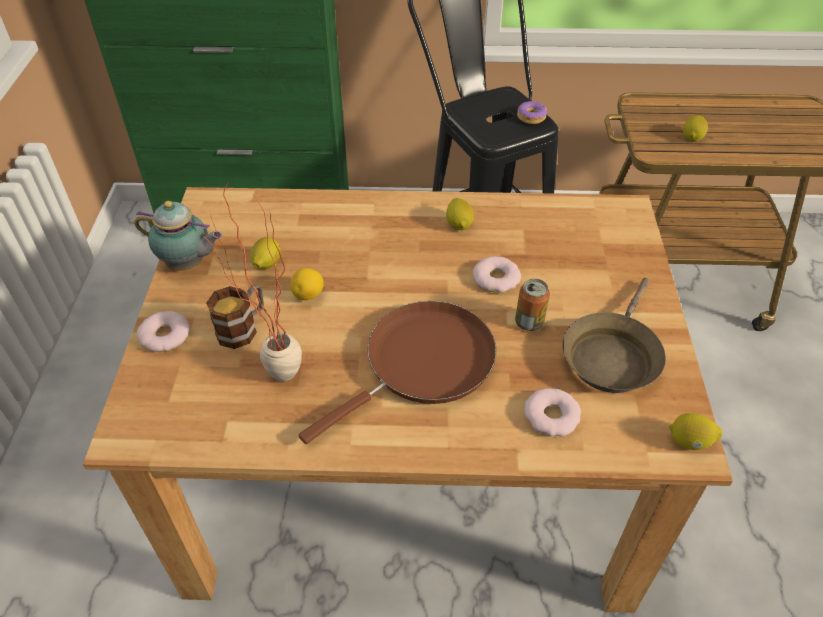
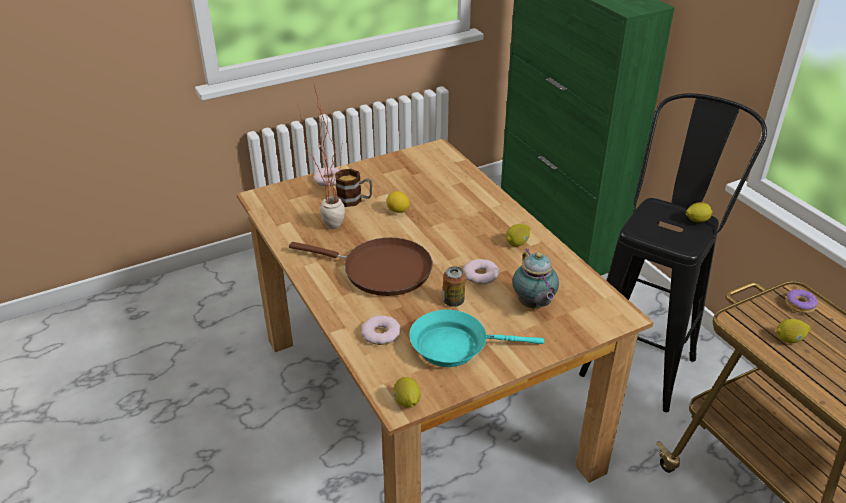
camera: 60 degrees right, 10 degrees down
(188, 264) = (384, 165): teapot -> teapot (533, 305)
(266, 264) = (408, 188): lemon -> lemon (696, 220)
(531, 117) = (688, 240): donut -> donut (799, 305)
(611, 356) = (455, 346): brown frying pan -> turquoise frying pan

